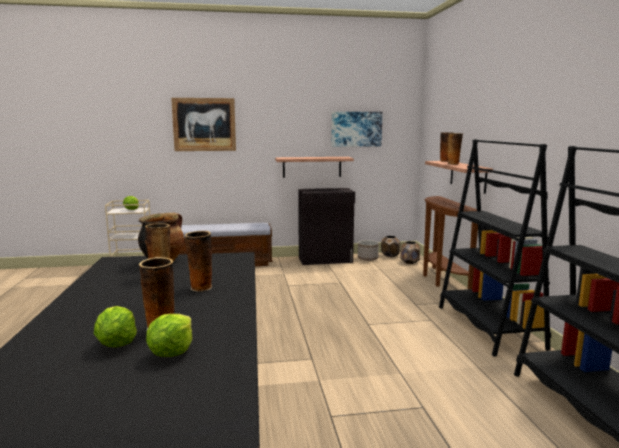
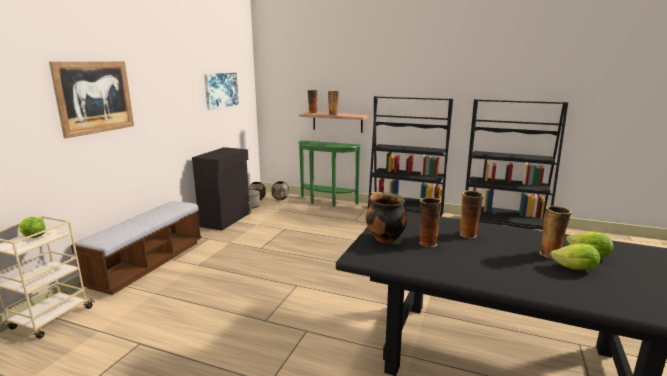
camera: 60 degrees left, 5 degrees up
(312, 167) = (196, 132): shelf -> none
(441, 280) = (326, 202): brown console table -> green console table

